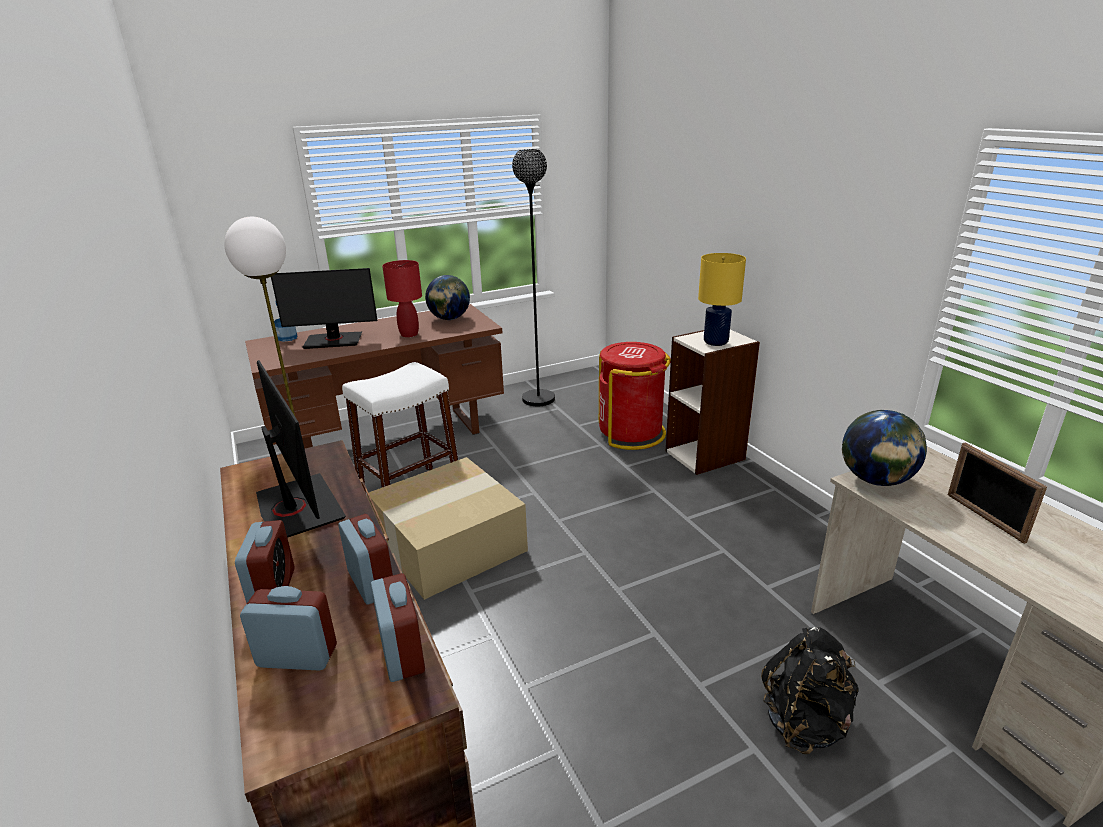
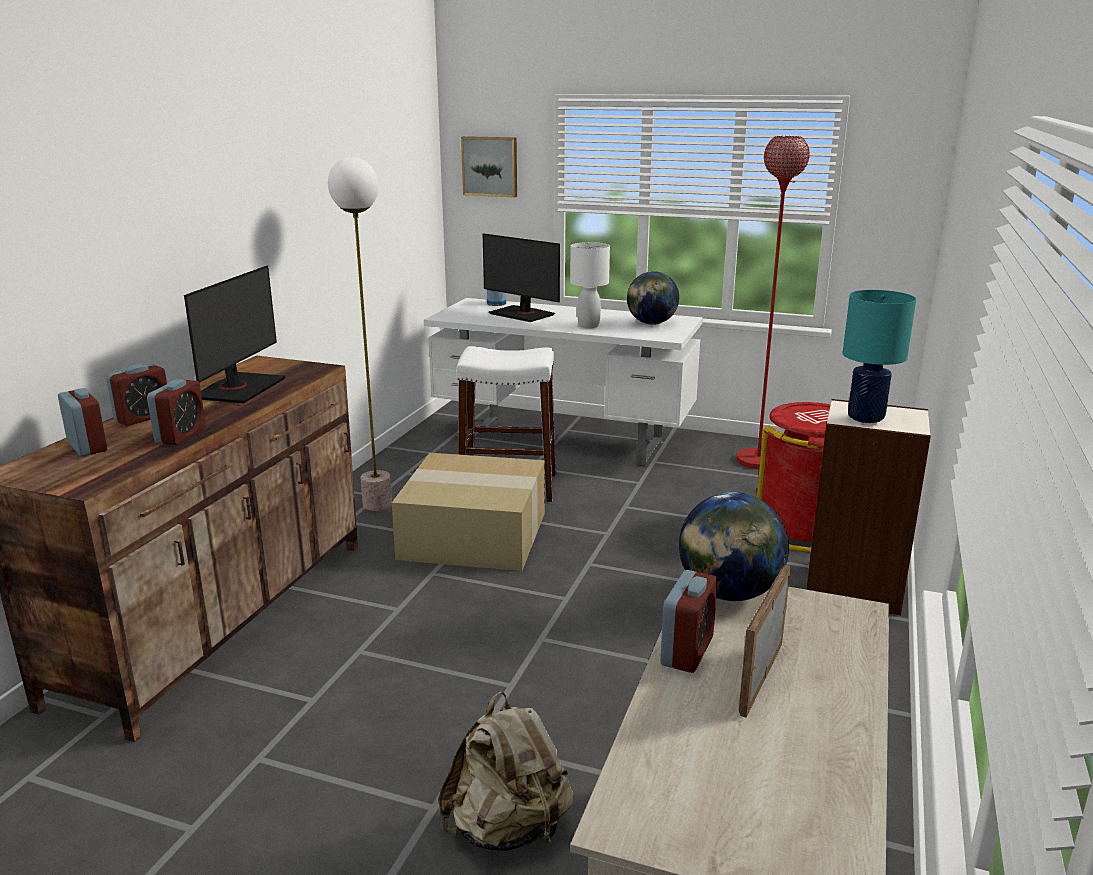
camera: 45 degrees right, 5 degrees down
(234, 205) = (490, 166): none -> picture
(391, 438) = (564, 440): brown desk -> white desk
(402, 653) = (118, 469): alarm clock -> alarm clock (687, 651)
(409, 334) = (589, 326): red table lamp -> white table lamp
(538, 399) = (758, 460): black floor lamp -> red floor lamp
(715, 343) = (865, 419): yellow table lamp -> turquoise table lamp
(805, 722) = (508, 828): black backpack -> beige backpack

